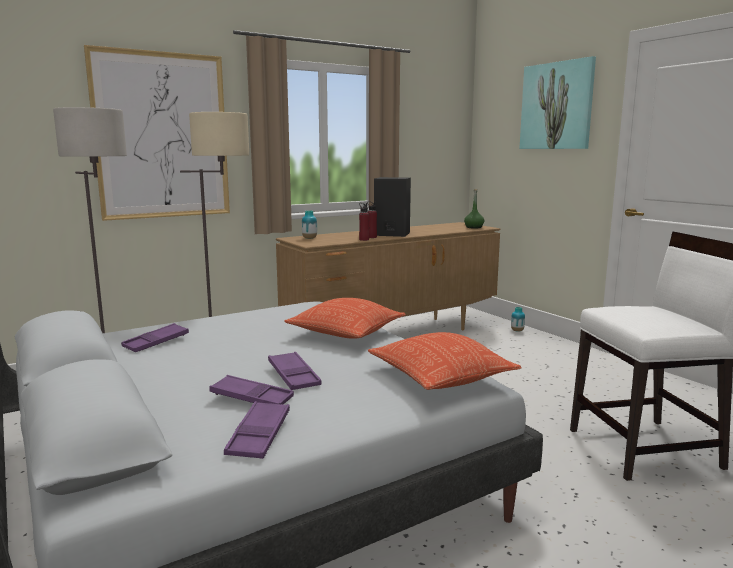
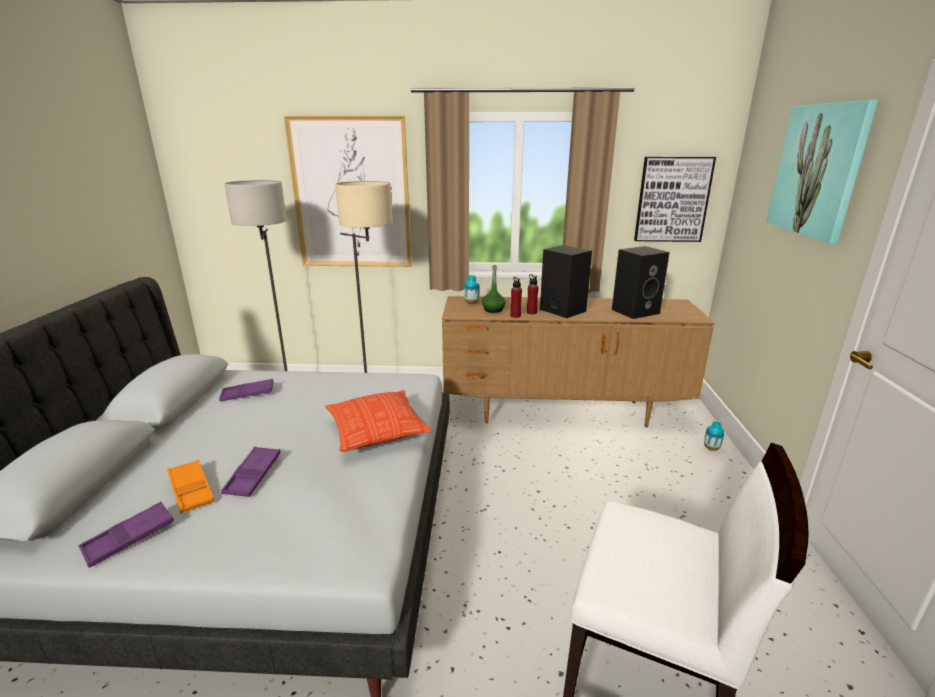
camera: 35 degrees right, 10 degrees up
(252, 398) = (191, 490): purple tray -> orange tray
(436, 142) = (672, 199): none -> picture
(440, 378) = (344, 534): orange pillow -> none
(442, 229) = (635, 311): none -> black speaker
(474, 227) = (681, 314): green bottle -> green bottle (493, 310)

